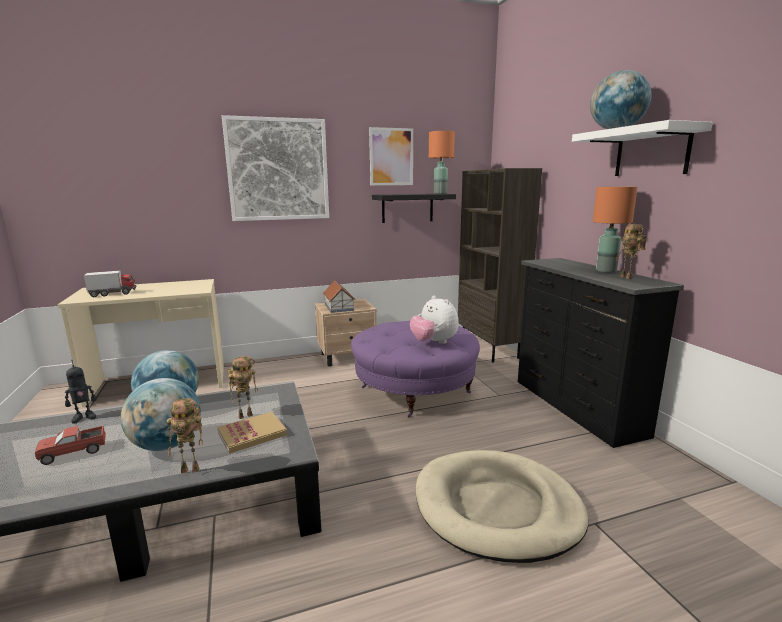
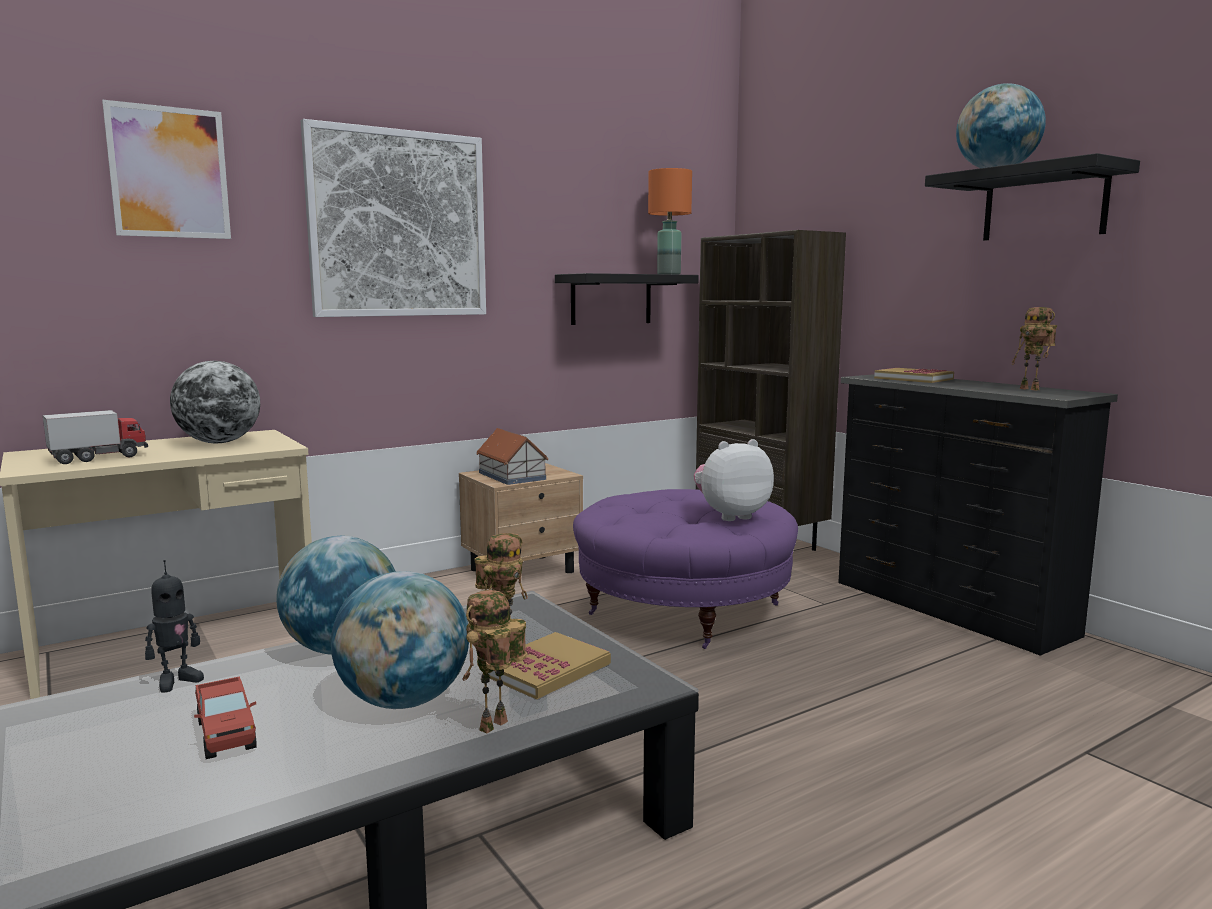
camera: 15 degrees left, 5 degrees down
(74, 452) = (226, 734): toy truck -> toy truck turned 75 degrees counterclockwise
(176, 286) = (219, 442): none -> globe
(192, 469) = (494, 728): toy robot -> toy robot turned 150 degrees clockwise
(391, 157) = (586, 210): picture -> picture (169, 172)
(434, 342) = (730, 516): plush toy -> plush toy turned 120 degrees clockwise
(497, 508) = (939, 753): beige dog bed -> none
(564, 264) = (913, 378): none -> book
(605, 271) = (987, 384): orange table lamp -> none
(651, 152) = (1044, 204): white shelf -> black shelf

